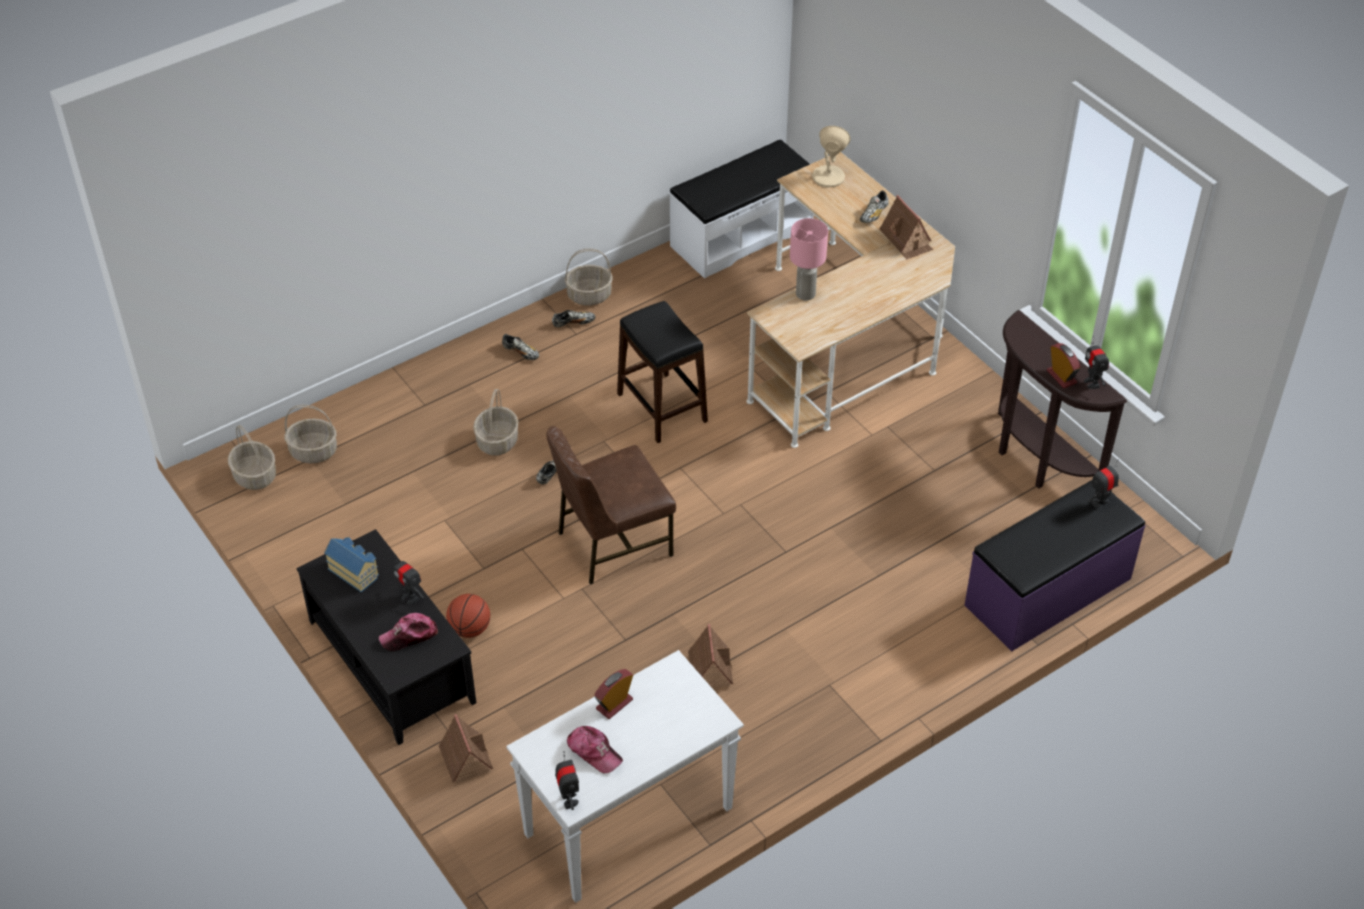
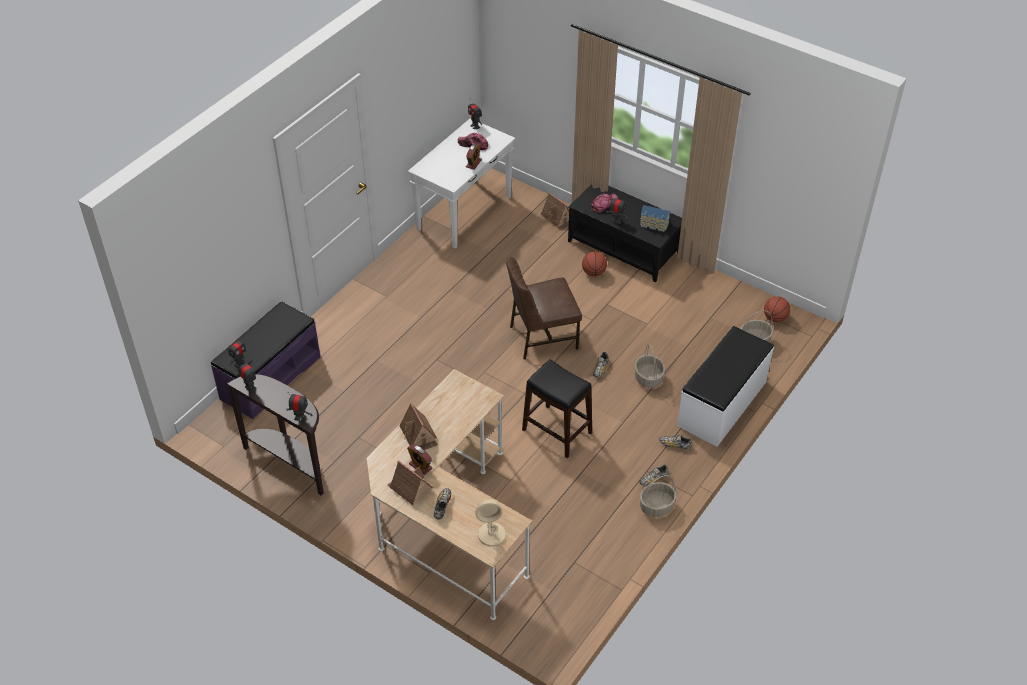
camera: 160 degrees right, 0 degrees up
(255, 476) = (775, 318): basket -> basketball
(612, 543) = (542, 337): brown chair -> brown chair turned 150 degrees counterclockwise
(710, 667) = (454, 287): toy house -> toy house (419, 435)
(741, 236) = (570, 601): white bench -> white bench (723, 404)
(805, 294) = (468, 419): pink table lamp -> none
(1028, 328) = (300, 418): none -> toy robot
(1061, 377) = (272, 387): alarm clock -> alarm clock (420, 466)

